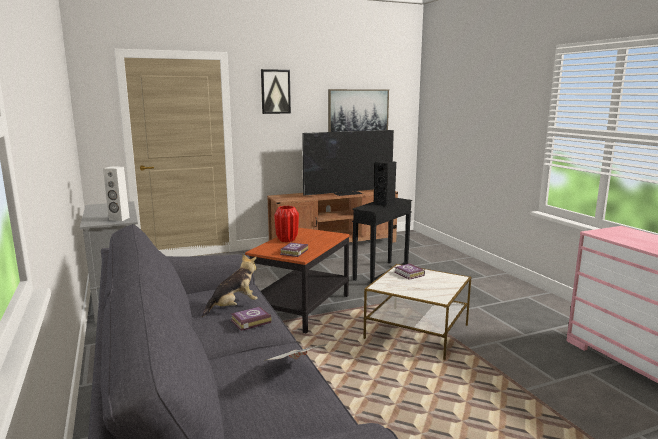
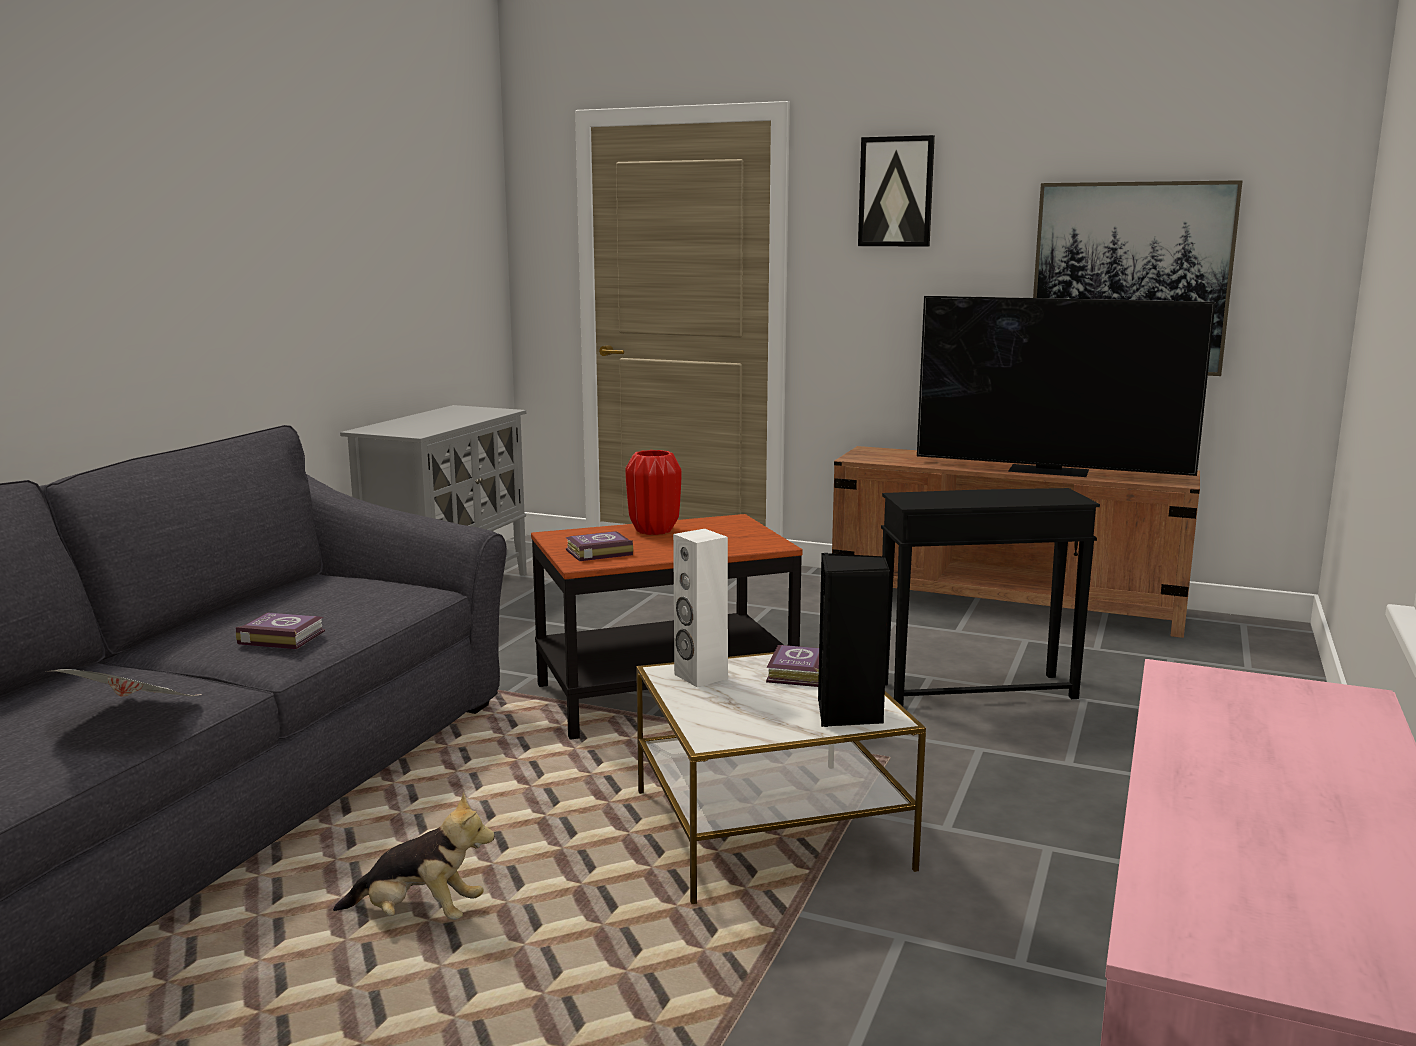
camera: 45 degrees right, 0 degrees up
(119, 219) = (414, 430): white speaker -> white speaker (700, 677)
(233, 307) = (325, 611): plush toy -> plush toy (419, 915)
(385, 203) = (994, 498): black speaker -> black speaker (849, 714)

